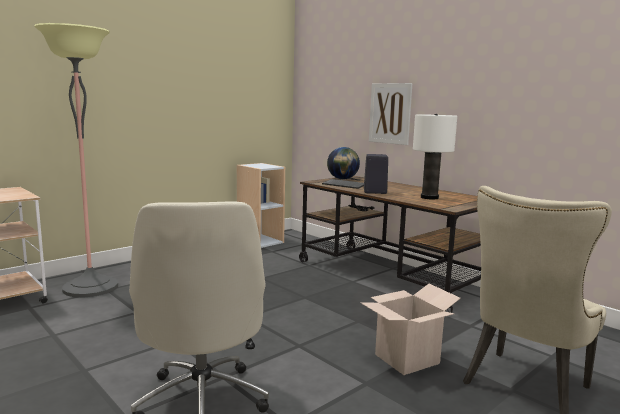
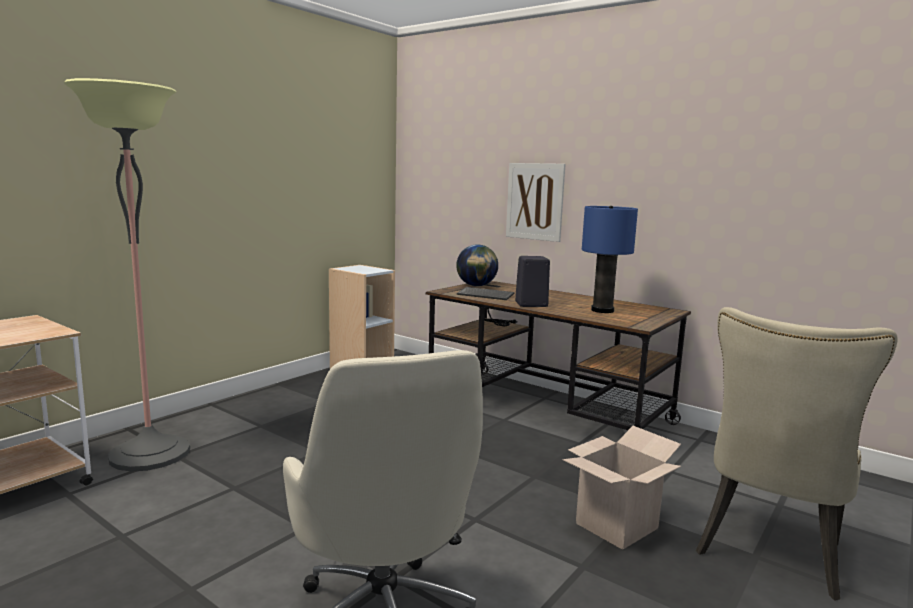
camera: 10 degrees left, 0 degrees up
(429, 197) = (602, 310): white table lamp -> blue table lamp

